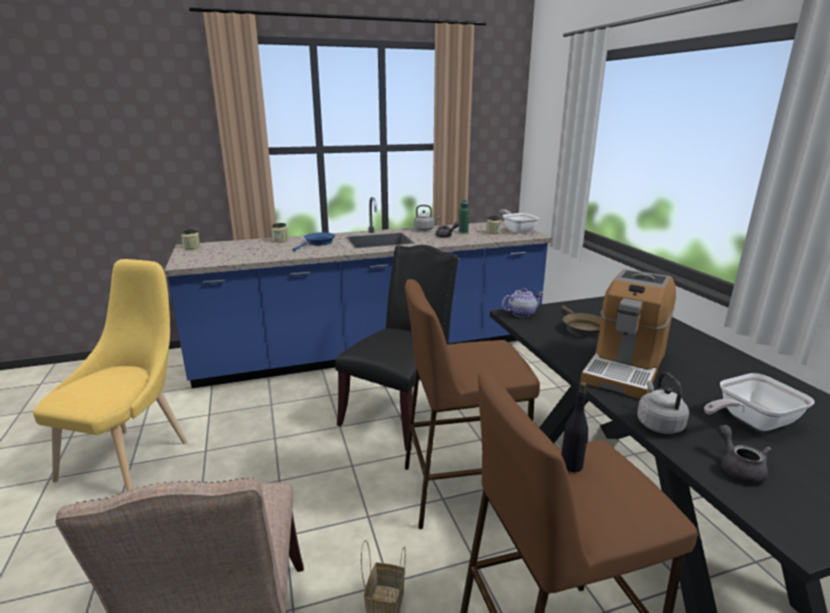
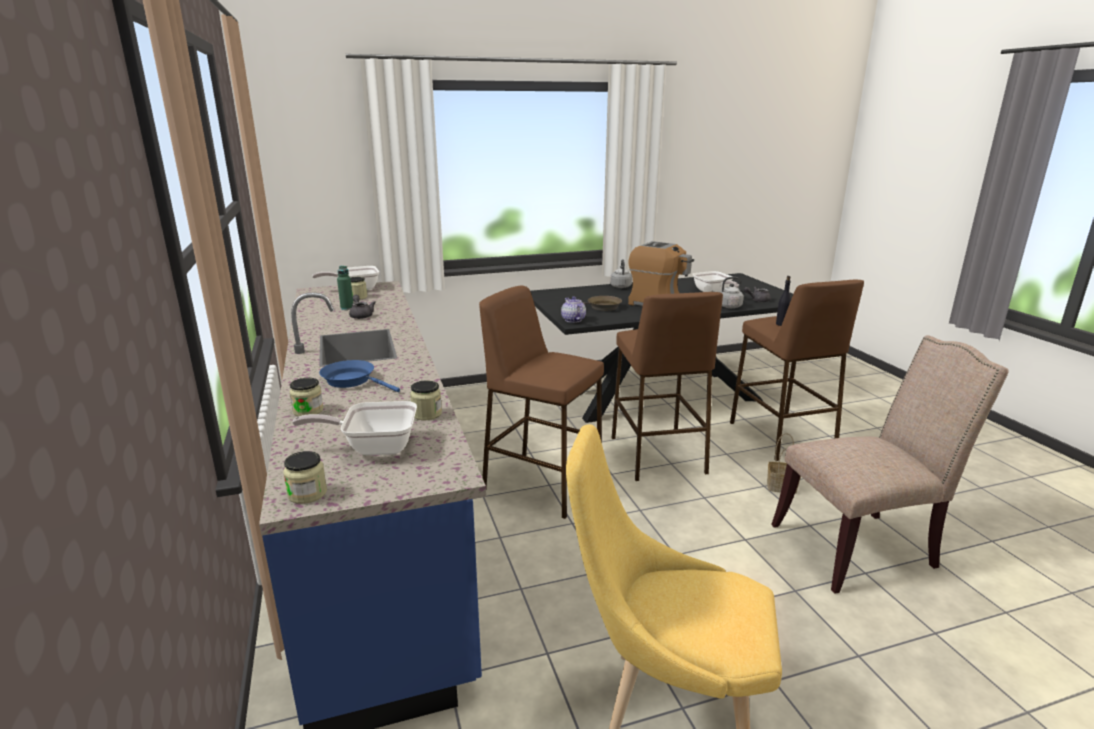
camera: 90 degrees left, 0 degrees up
(226, 252) = (374, 447): none -> frying pan
(258, 258) = (427, 414): none -> jar
(400, 411) = (541, 484): black chair -> brown stool
(425, 229) = (313, 324): grey kettle -> grey kettle (620, 286)

